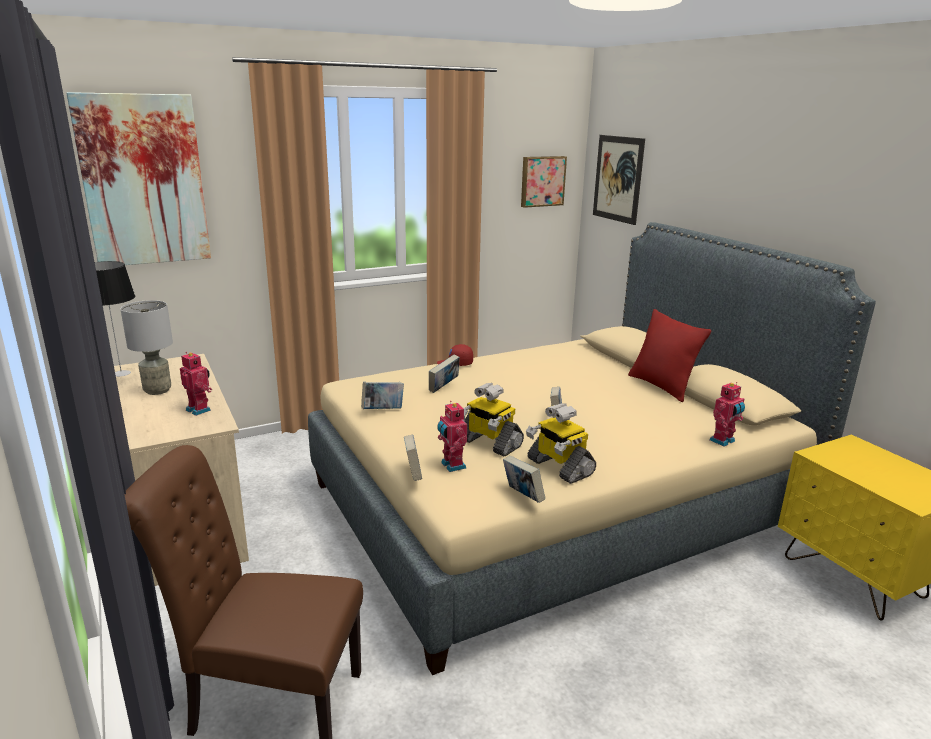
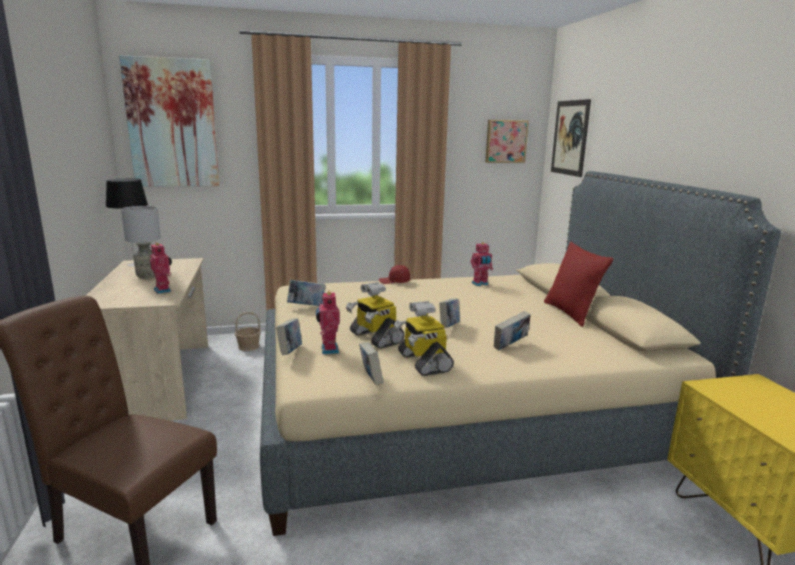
camera: 15 degrees right, 5 degrees down
(267, 456) = (248, 347): none -> basket
(444, 388) = (369, 296): book -> book (510, 346)
(723, 441) = (603, 361): toy robot -> toy robot (480, 284)

